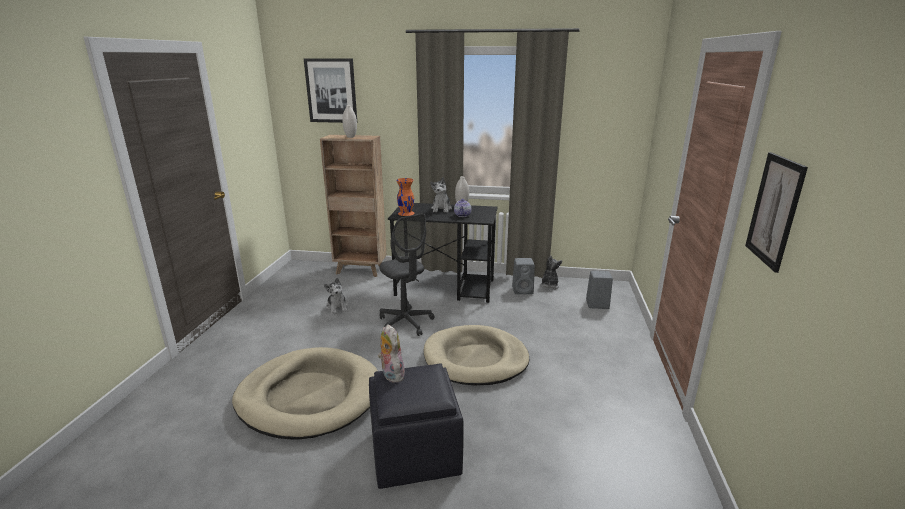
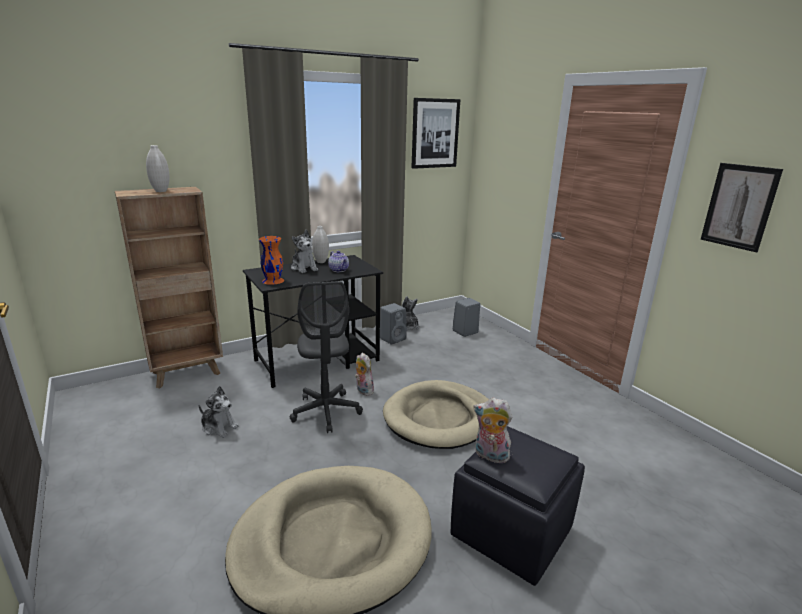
camera: 40 degrees left, 0 degrees up
(331, 91) = (109, 125): picture -> picture (435, 133)
(405, 323) = (326, 412): grey office chair -> grey office chair turned 60 degrees clockwise
(448, 319) = (363, 390): none -> plush toy

